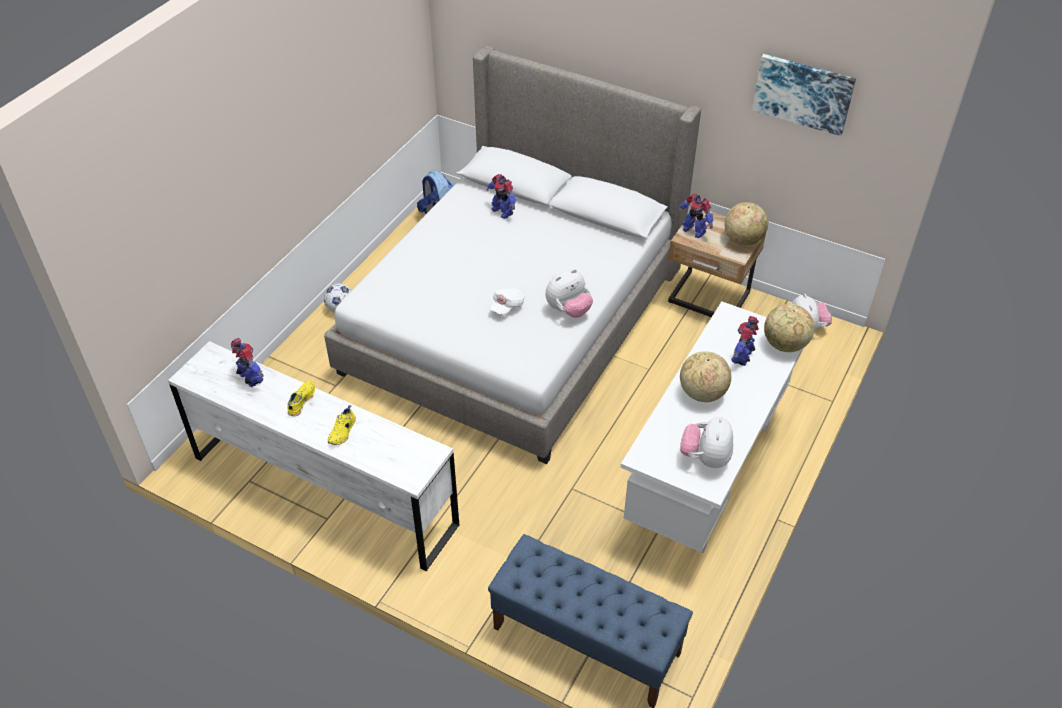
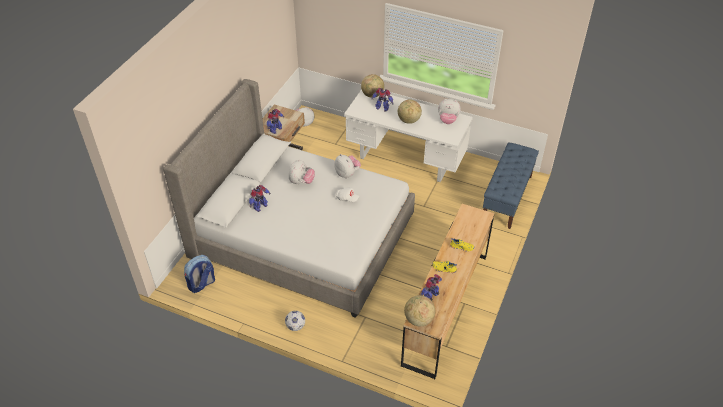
camera: 95 degrees left, 0 degrees up
(324, 490) = (445, 308): white dresser -> brown dresser
(553, 255) = (301, 182): none -> plush toy
(743, 240) = (283, 112): globe -> globe (418, 319)
(803, 93) = (264, 29): picture -> none

